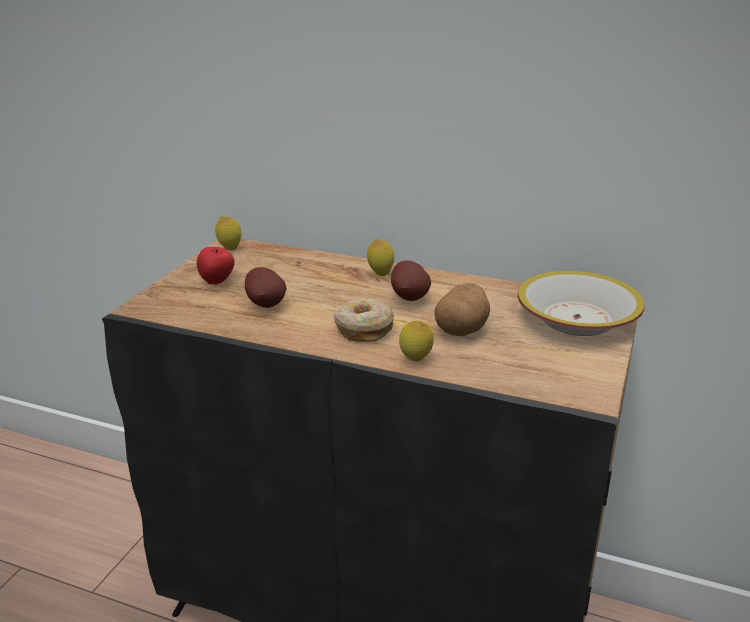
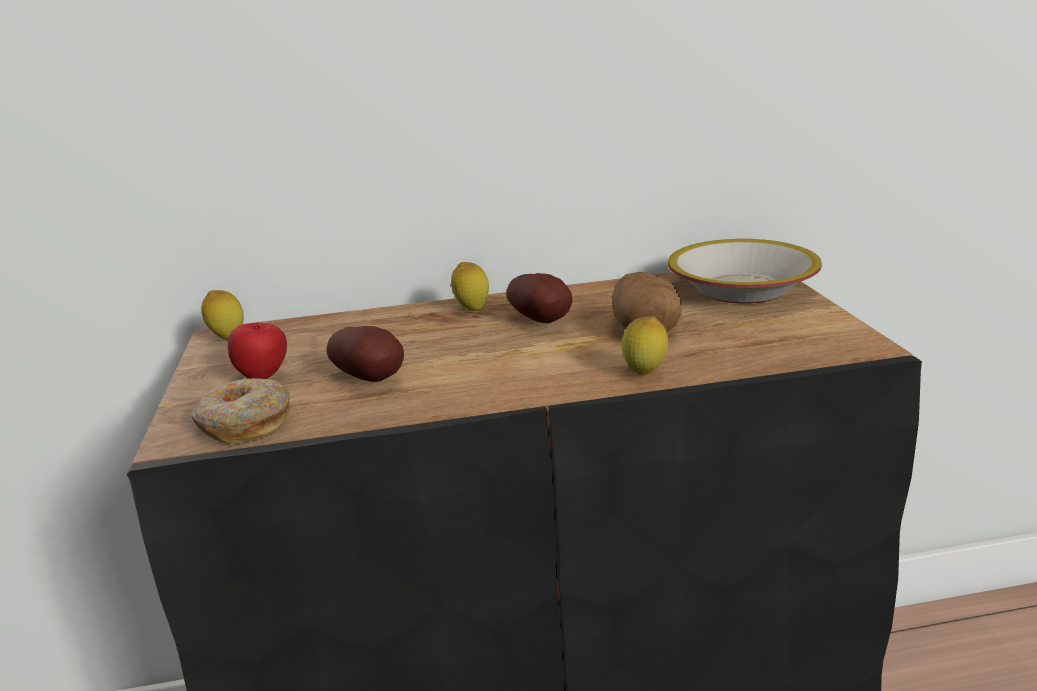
camera: 30 degrees left, 5 degrees down
(363, 329) = (535, 365): donut -> donut (244, 424)

